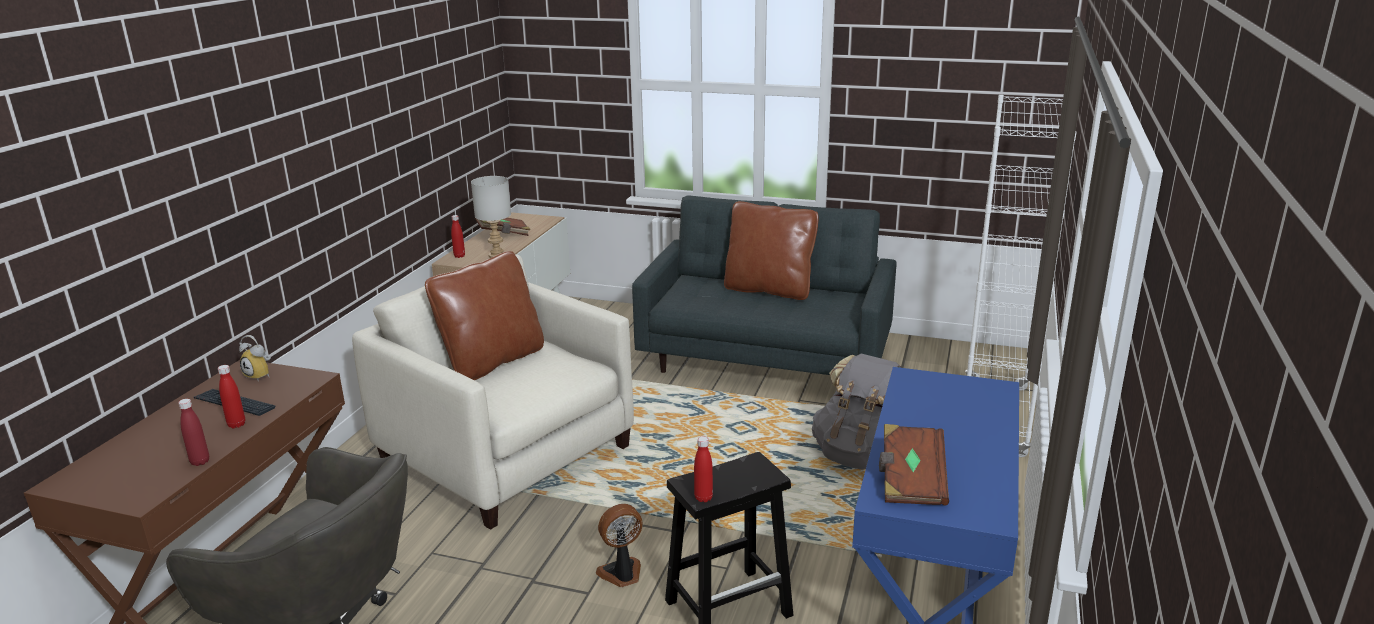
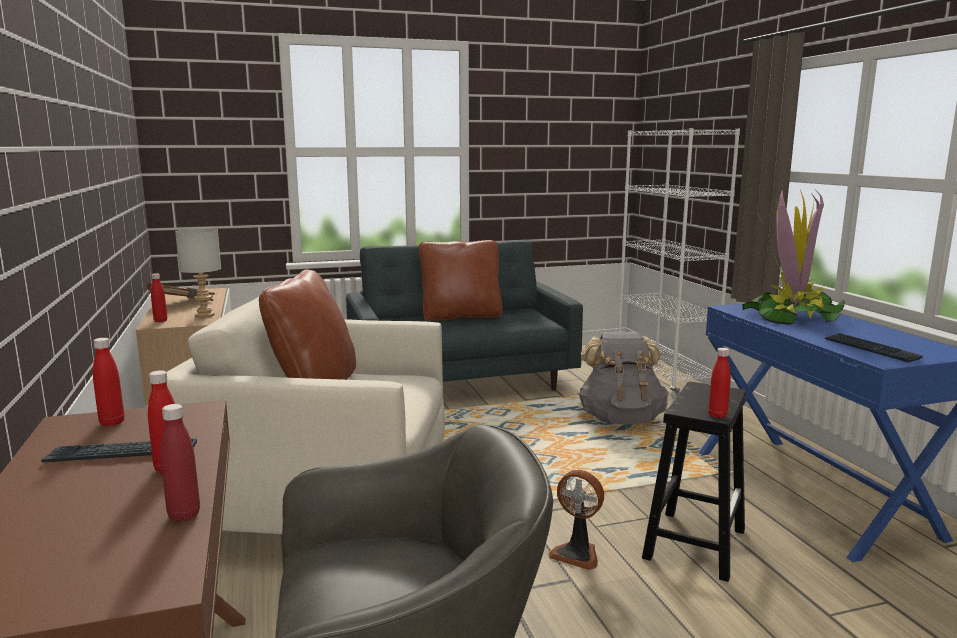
camera: 35 degrees left, 10 degrees down
(261, 375) = (112, 422): alarm clock -> red bottle
(622, 574) = (577, 554): fan -> fan turned 90 degrees counterclockwise
(910, 481) = (870, 349): brown book -> keyboard
(946, 409) = (791, 316): none -> potted plant

